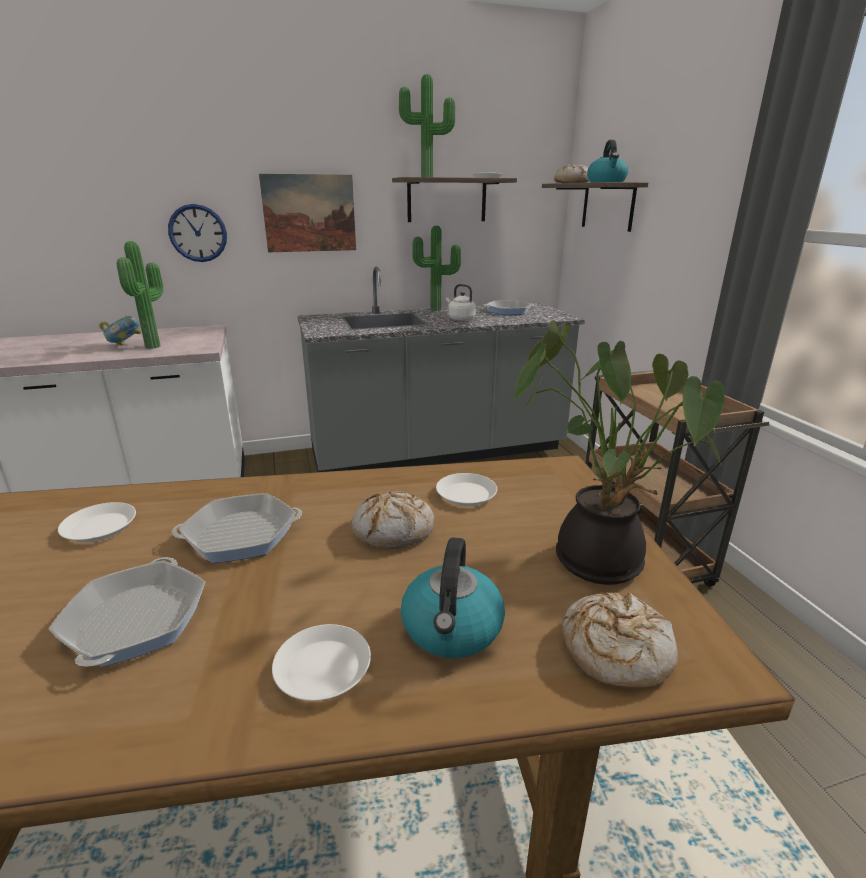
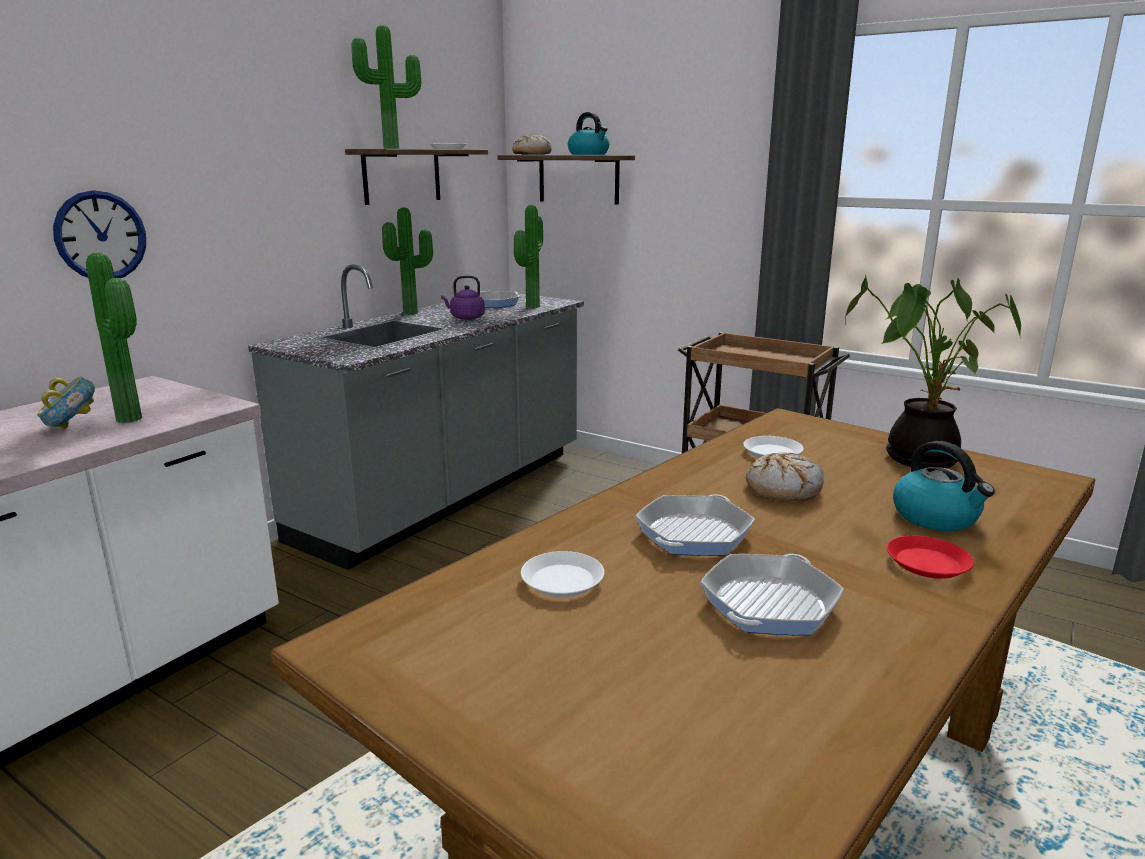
camera: 40 degrees left, 5 degrees down
(136, 620) = (769, 604): frying pan -> frying pan turned 105 degrees counterclockwise
(309, 213) = (253, 198): picture -> none
(322, 669) = (928, 563): white plate -> red plate
(460, 319) = (465, 318): white kettle -> purple kettle
(528, 317) = (530, 306): none -> potted plant
(614, 650) = (1012, 492): bread -> none

